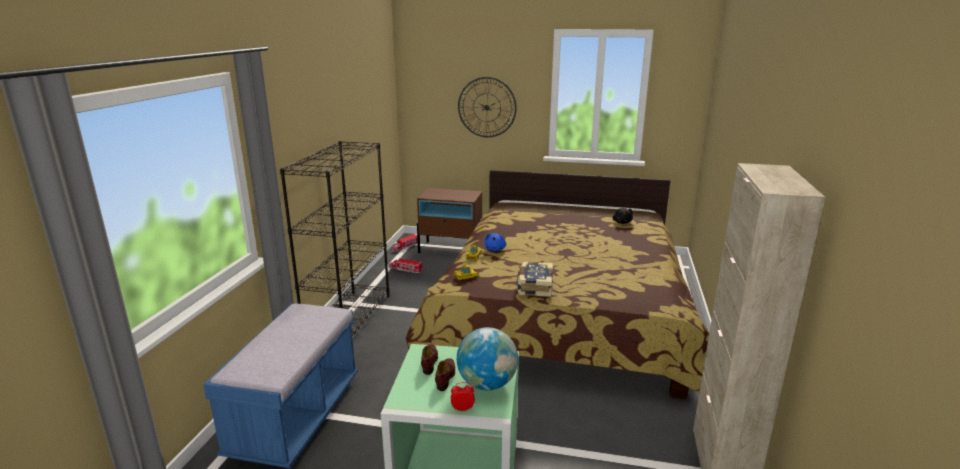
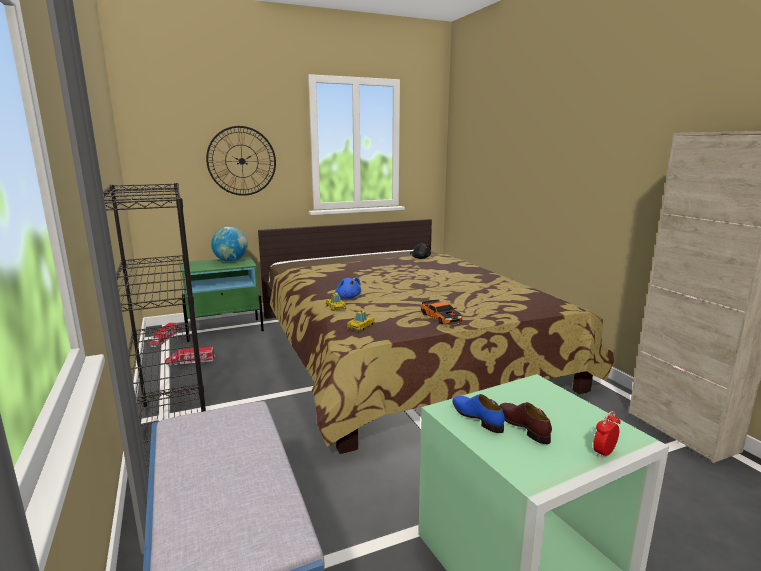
camera: 35 degrees left, 5 degrees down
(429, 361) = (477, 417): brown shoe -> blue shoe
(451, 249) = (225, 330): brown nightstand -> green nightstand
(487, 384) = (573, 416): globe -> globe (231, 261)
(534, 286) = (442, 317): book -> toy car

